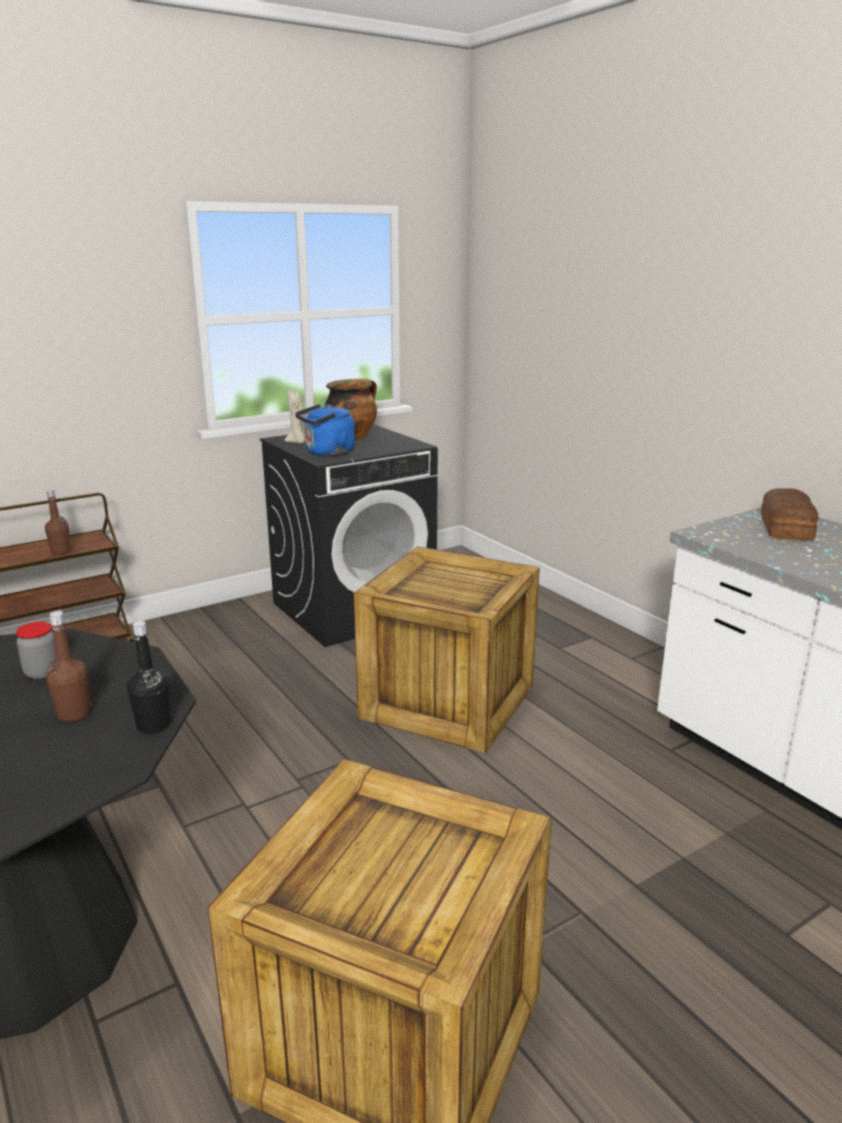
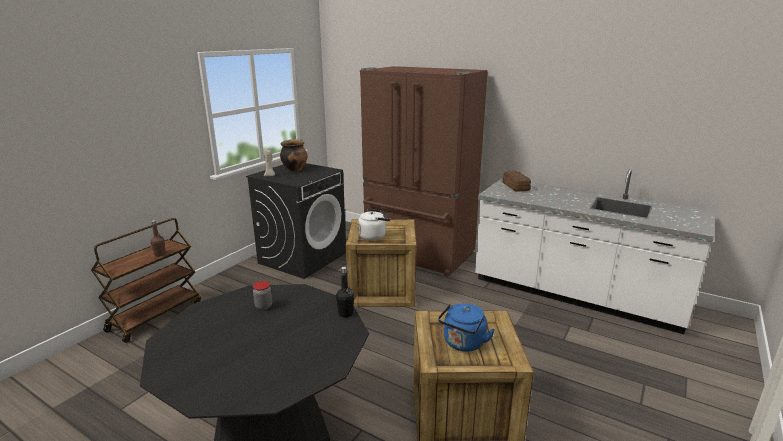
camera: 25 degrees left, 0 degrees up
(74, 714) = (303, 318): brown bottle -> none
(327, 453) = (294, 179): blue kettle -> blue kettle (463, 344)
(428, 586) = (374, 236): none -> white kettle
(574, 647) = (418, 254): none -> brown fridge

